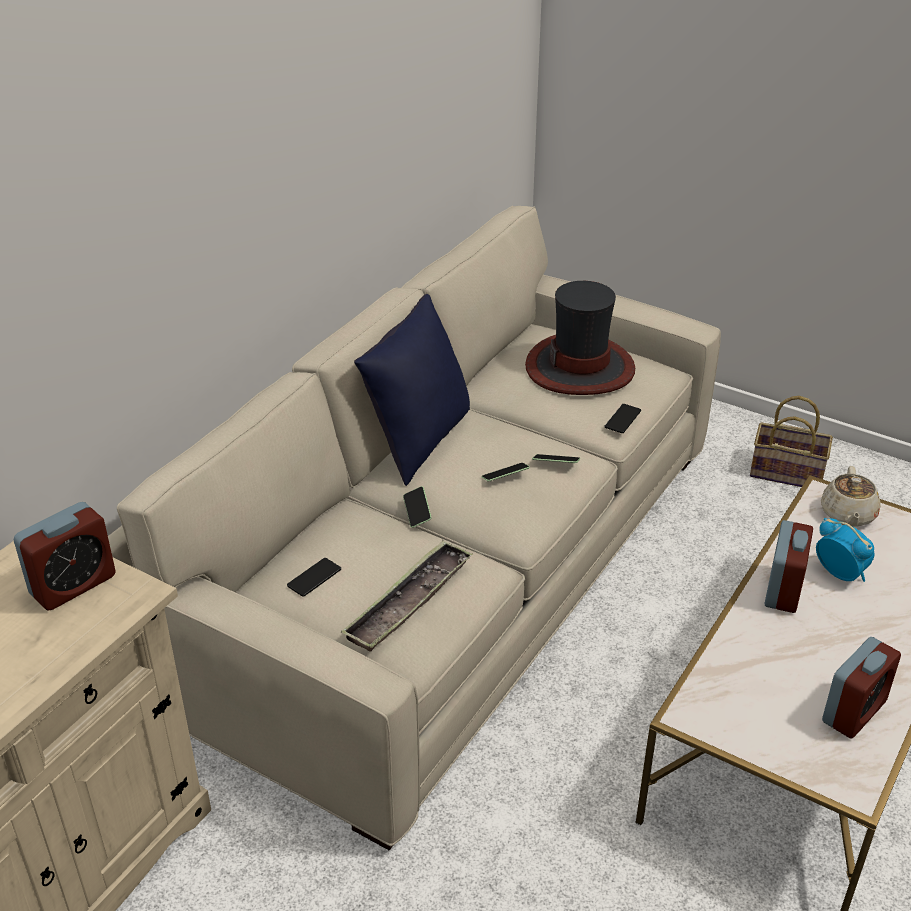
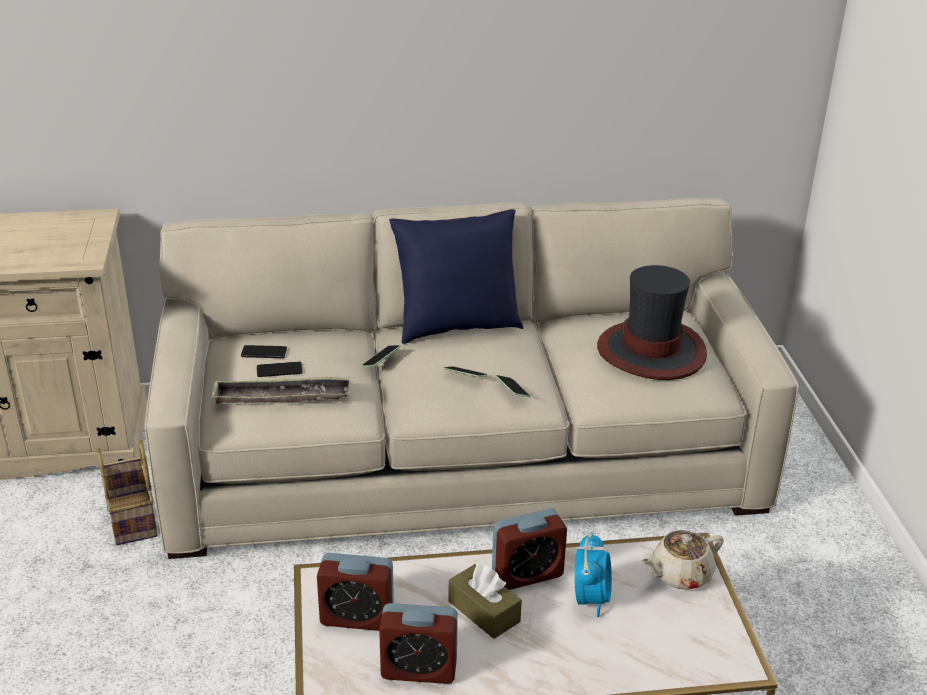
camera: 50 degrees right, 5 degrees down
(73, 585) = (73, 240): alarm clock -> alarm clock (357, 617)
(622, 419) = (615, 398): phone -> phone (279, 370)
(788, 472) = (825, 578): basket -> basket (134, 519)
(810, 638) = (484, 611): none -> brown tissue box

